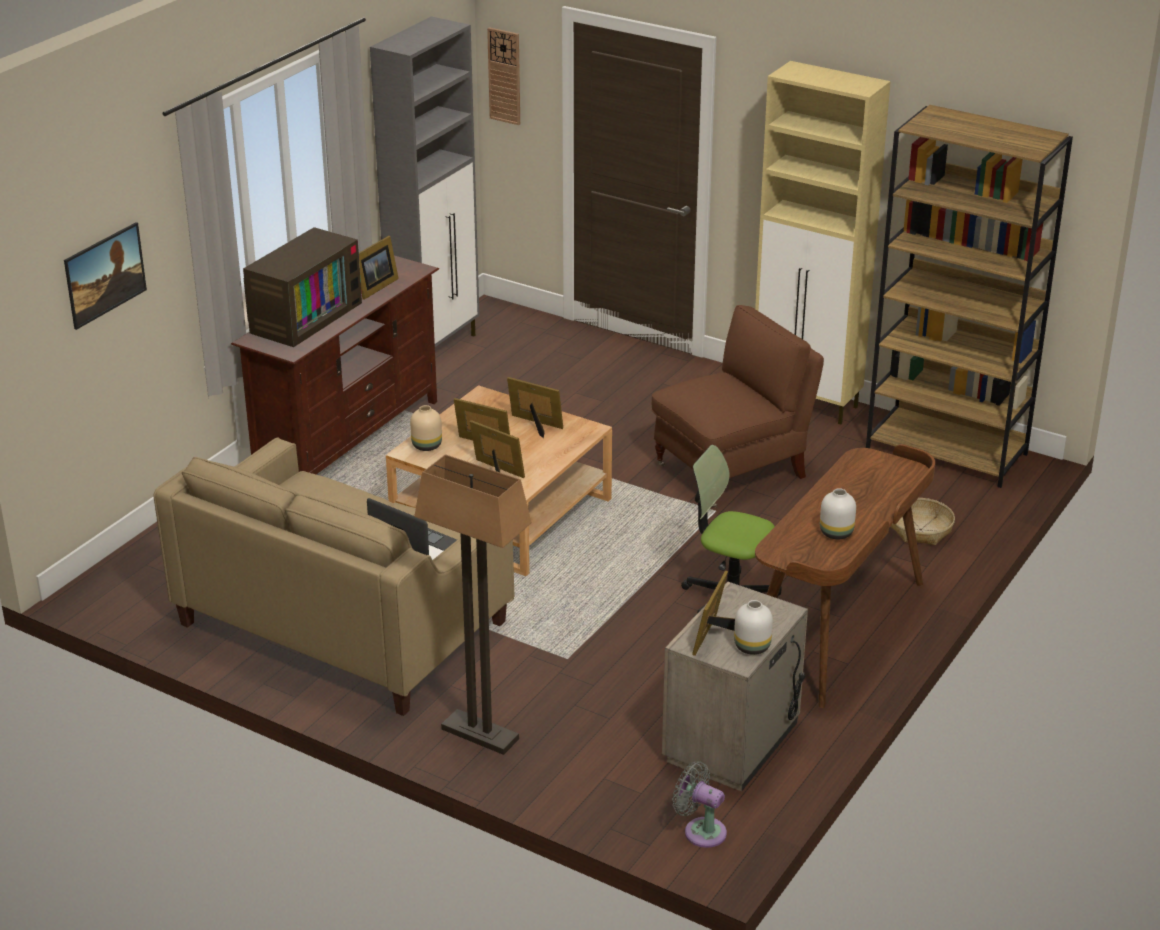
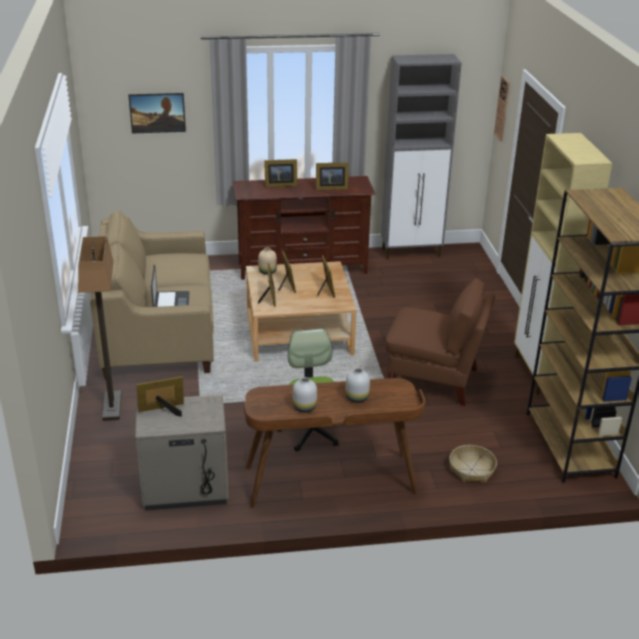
camera: 50 degrees right, 0 degrees up
(304, 316) = (279, 185): television -> picture frame
(701, 831) = (98, 511): grey fan -> none
(751, 646) = (166, 426): white vase -> white vase (356, 397)

